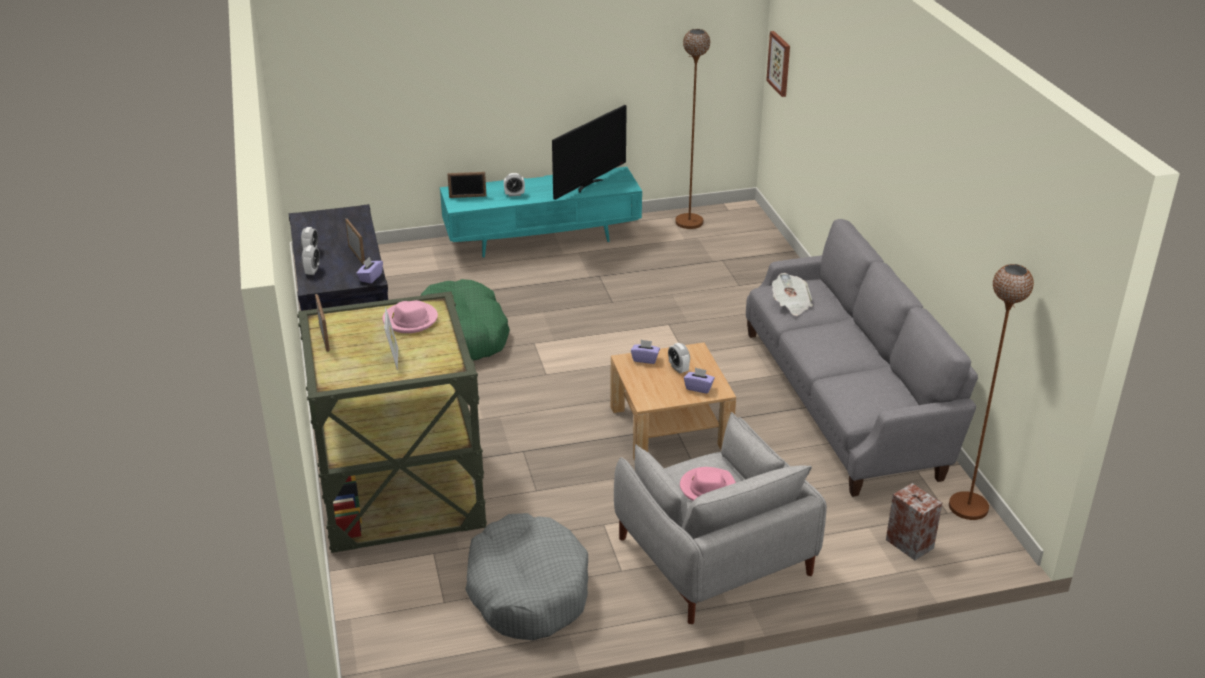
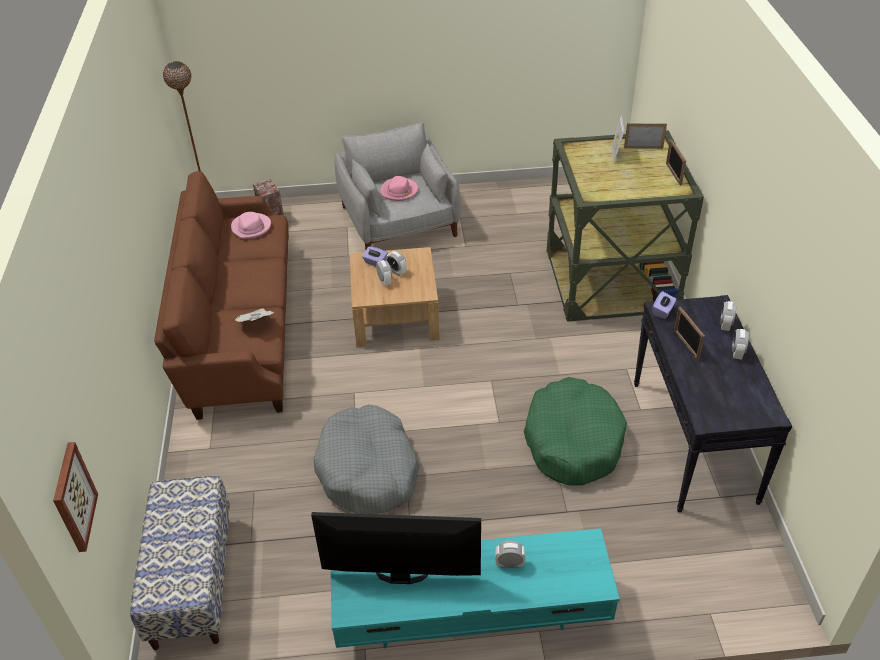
camera: 170 degrees left, 10 degrees up
(410, 320) = (608, 185): pink hat -> pink hat (251, 227)
(467, 197) = (576, 565): picture frame -> picture frame (643, 147)
(527, 590) = (520, 212): grey dog bed -> grey dog bed (368, 471)
(588, 185) = (401, 578): television -> television turned 45 degrees clockwise
(645, 359) = (409, 293): purple tissue box -> none
(668, 379) = (397, 271): none -> alarm clock
(689, 222) = (257, 638): brown floor lamp -> none
(753, 240) = (192, 581): none -> bench
(845, 401) = (240, 327): grey sofa -> brown sofa

